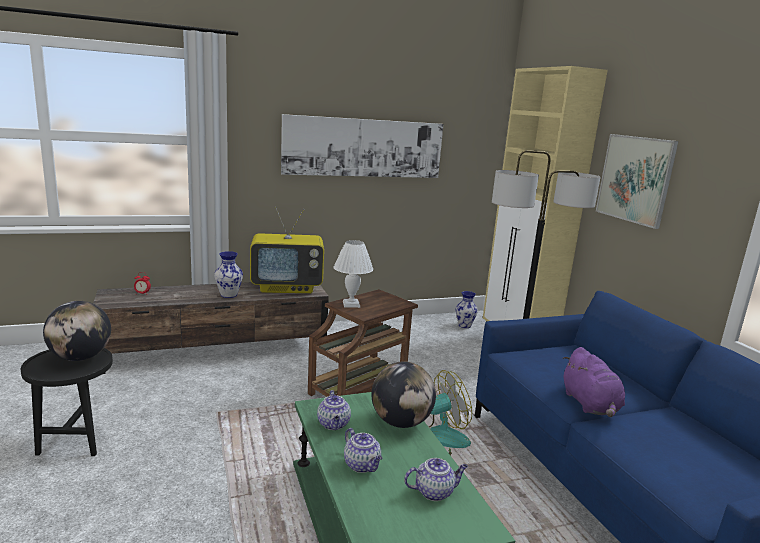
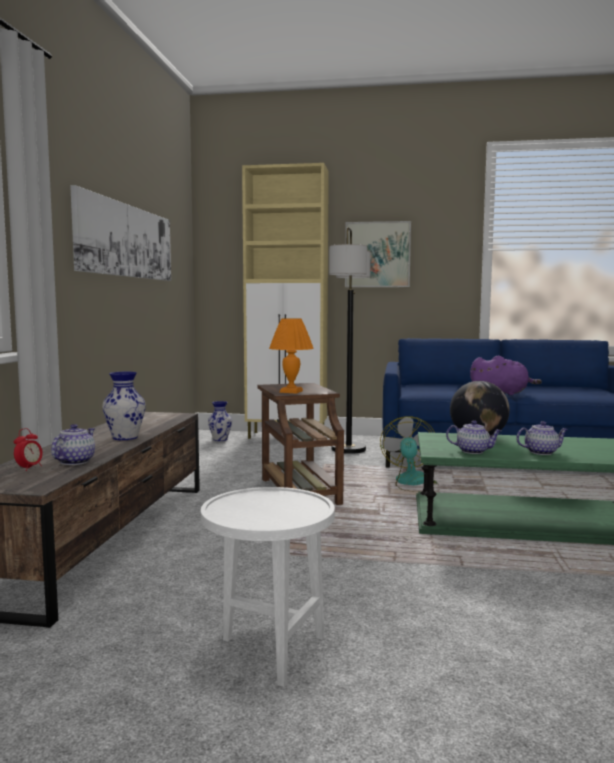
camera: 60 degrees left, 10 degrees down
(76, 441) = (268, 650): black side table -> white side table
(80, 357) = (263, 499): globe -> none
(287, 287) = (143, 420): television -> none
(351, 304) = (292, 391): white table lamp -> orange table lamp
(434, 492) = (578, 443): teapot -> teapot (75, 461)

